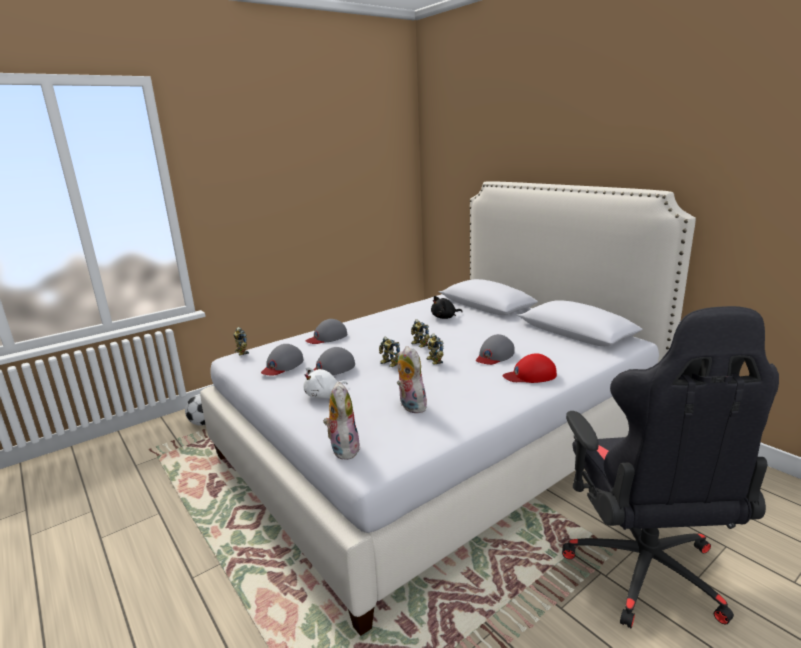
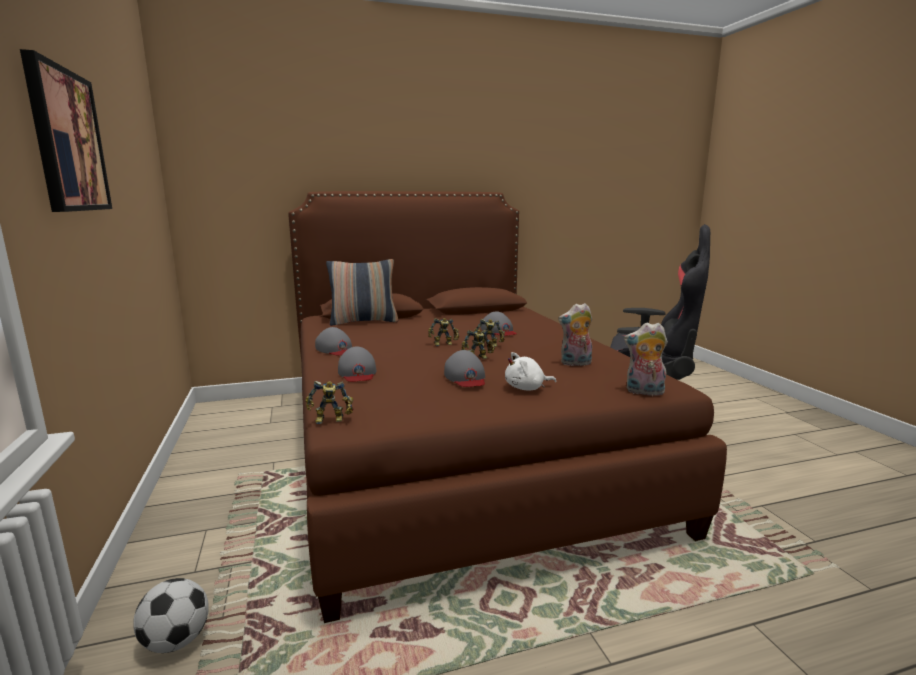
camera: 70 degrees left, 5 degrees down
(258, 170) = (67, 141): none -> picture
(282, 365) = (426, 397): grey cap -> grey cap (336, 349)
(324, 395) = (527, 388): white plush toy -> white plush toy turned 90 degrees clockwise
(440, 442) = (453, 448): white bed -> brown bed
(445, 317) = (383, 329): black plush toy -> none
(462, 306) = (364, 321): none -> pillow
(530, 375) = (546, 330): red cap -> none

